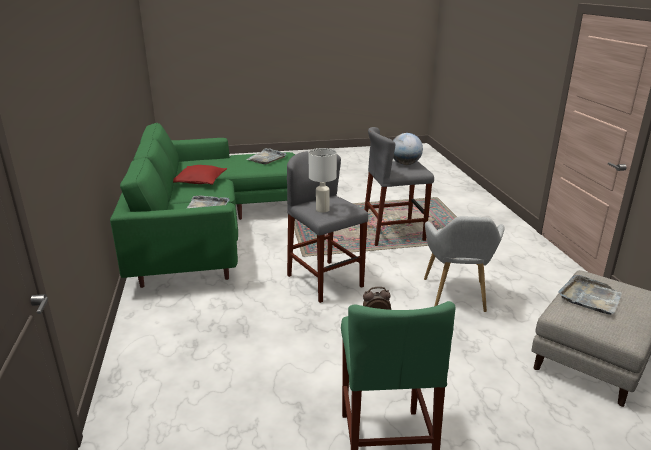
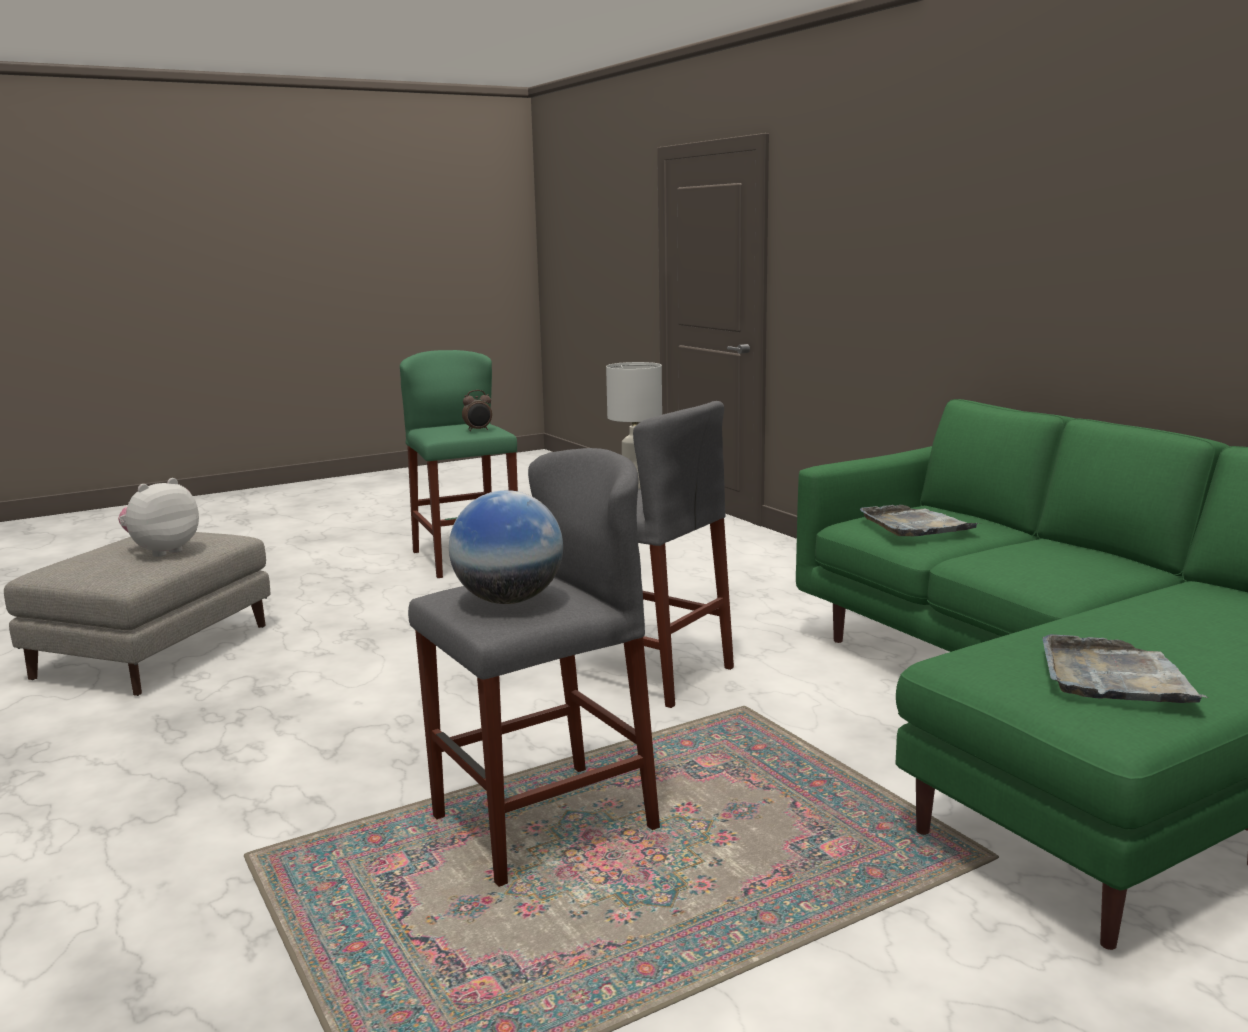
camera: 160 degrees right, 10 degrees down
(200, 181) = (1088, 571): red pillow -> none
(456, 298) = (363, 690): grey armchair -> none
(590, 297) = (162, 551): grey tray -> plush toy

